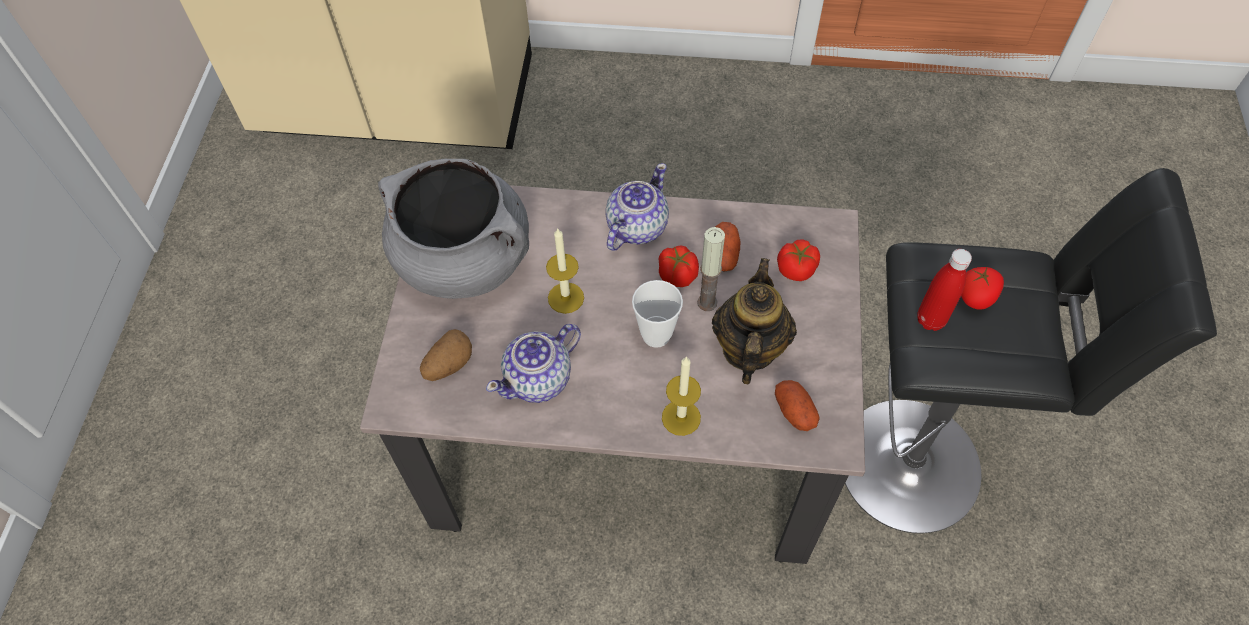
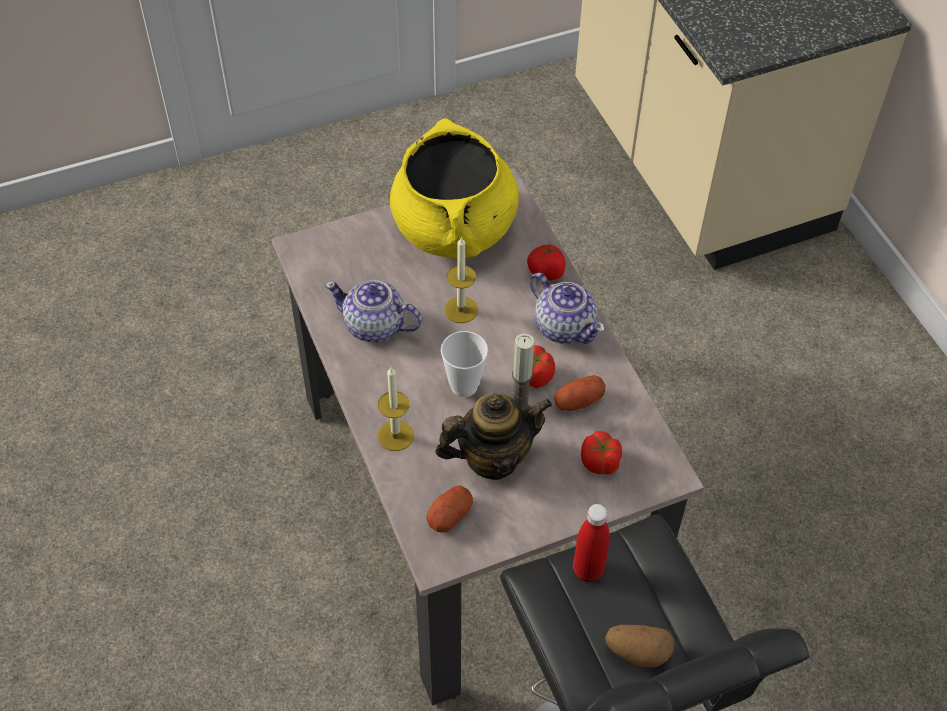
camera: 60 degrees right, 5 degrees down
(448, 364) = (353, 264): potato -> potato (637, 651)
(464, 259) = (454, 229): grey cooking pot -> yellow cooking pot
(636, 227) = (564, 326): teapot -> teapot turned 45 degrees clockwise
(976, 297) = (636, 598): tomato -> tomato (546, 272)

